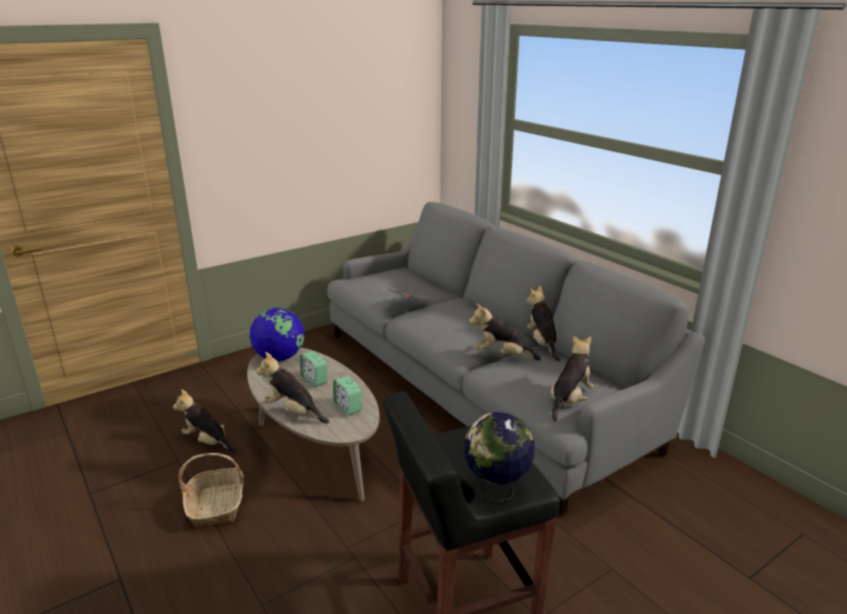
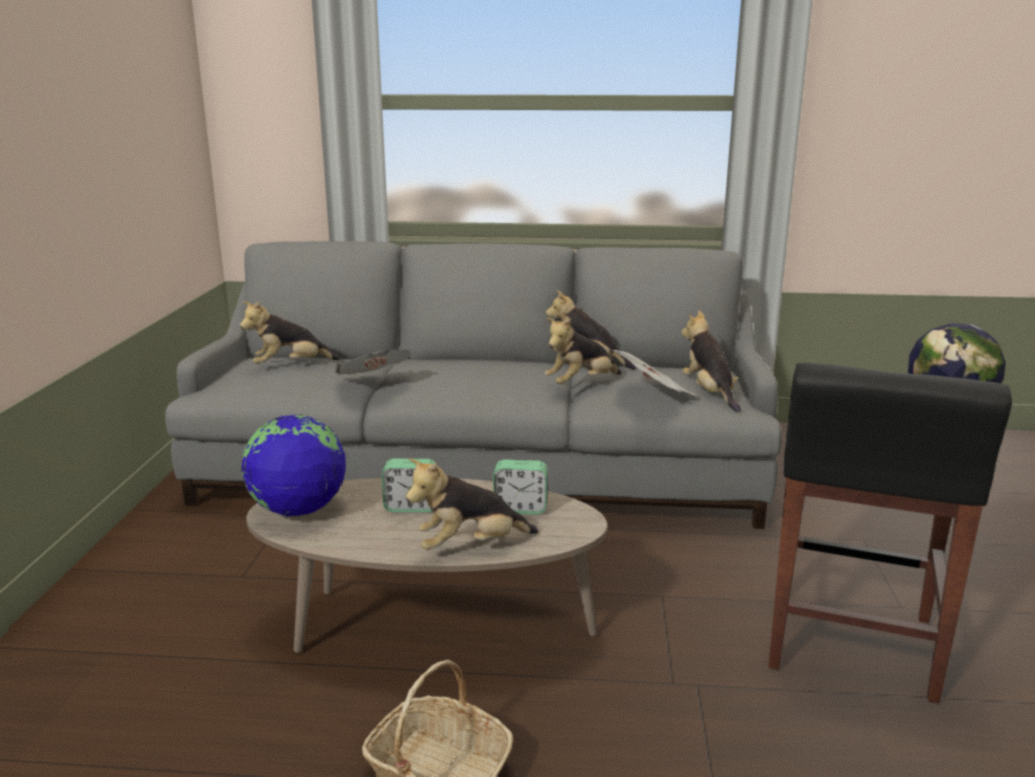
camera: 50 degrees left, 5 degrees down
(207, 442) = (253, 722): plush toy -> plush toy (290, 366)
(521, 382) = (653, 394): none -> newspaper

